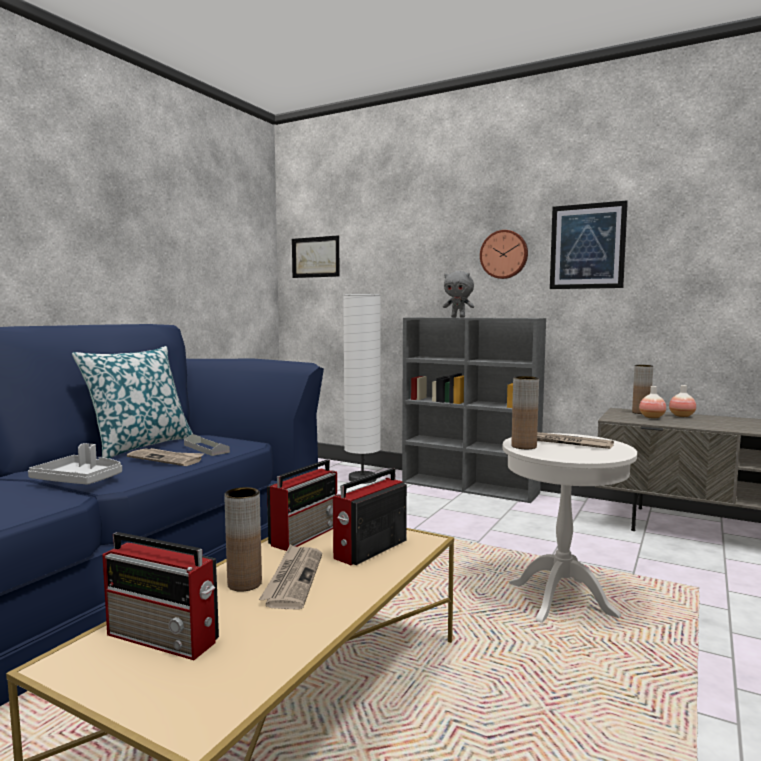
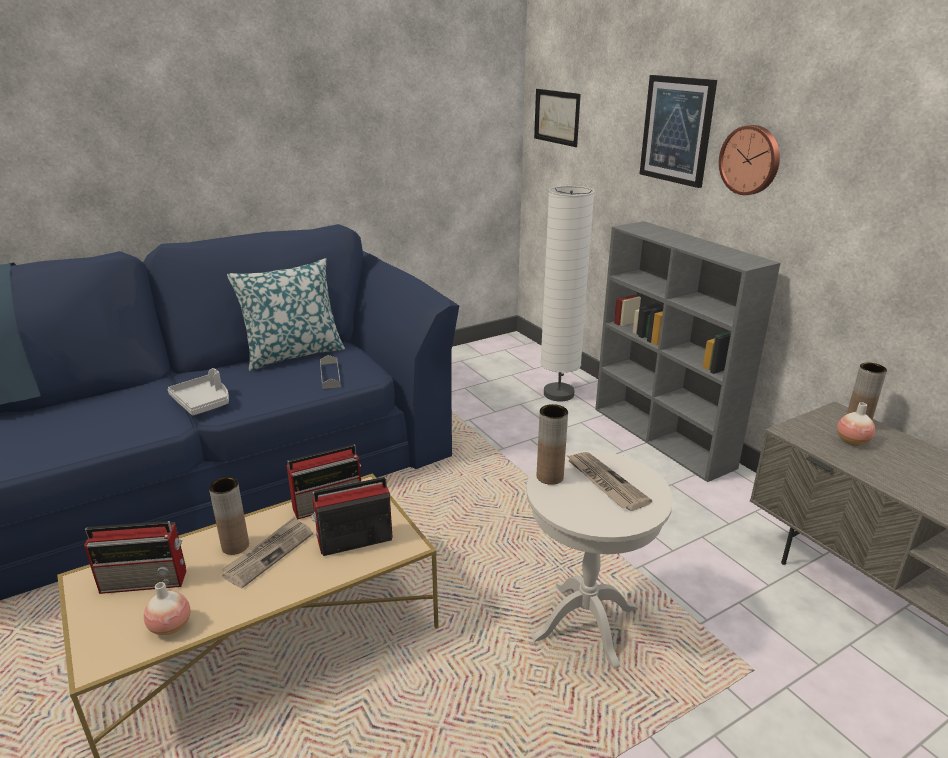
camera: 30 degrees right, 20 degrees up
(164, 638) = (146, 581): radio -> radio turned 60 degrees counterclockwise
(166, 459) = (287, 384): newspaper -> none
(458, 317) = (671, 240): grey plush toy -> none
(587, 246) = (855, 172): picture -> picture (677, 130)
(681, 416) = (904, 449): vase -> vase (170, 626)

